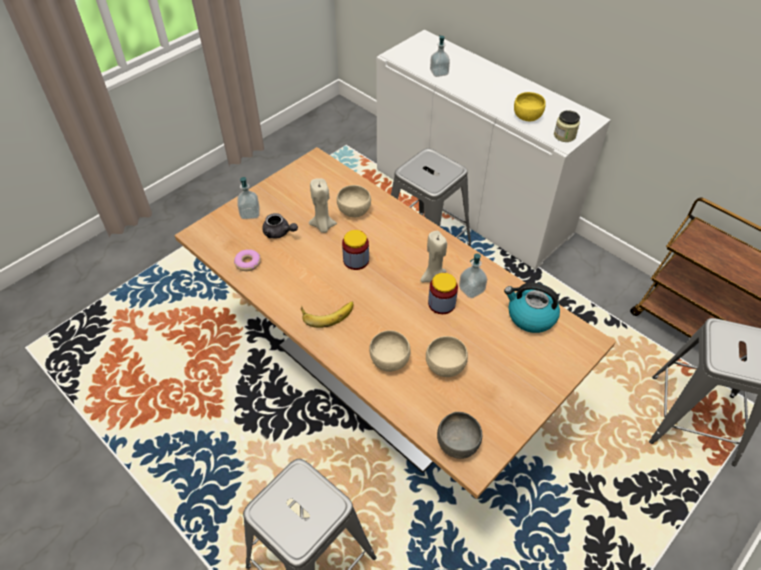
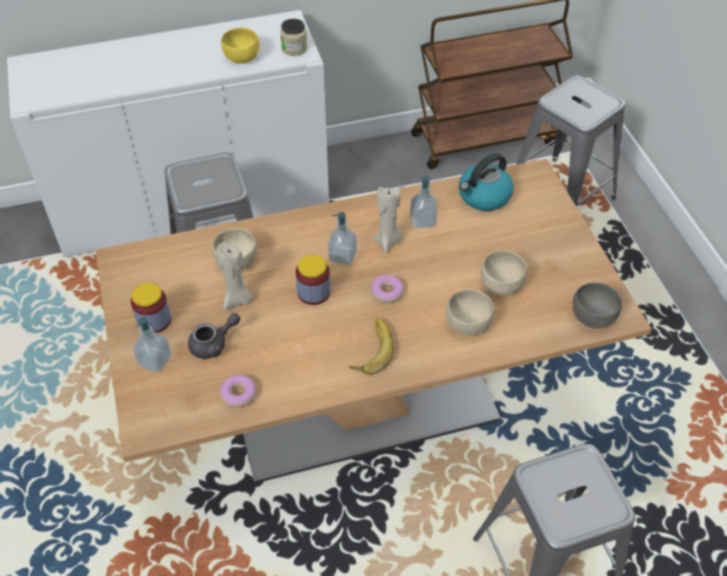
camera: 60 degrees left, 0 degrees up
(385, 299) = (386, 292): none -> donut
(439, 72) = (101, 83): soap dispenser -> soap dispenser (342, 256)
(441, 303) = (424, 251): jar -> jar (154, 320)

